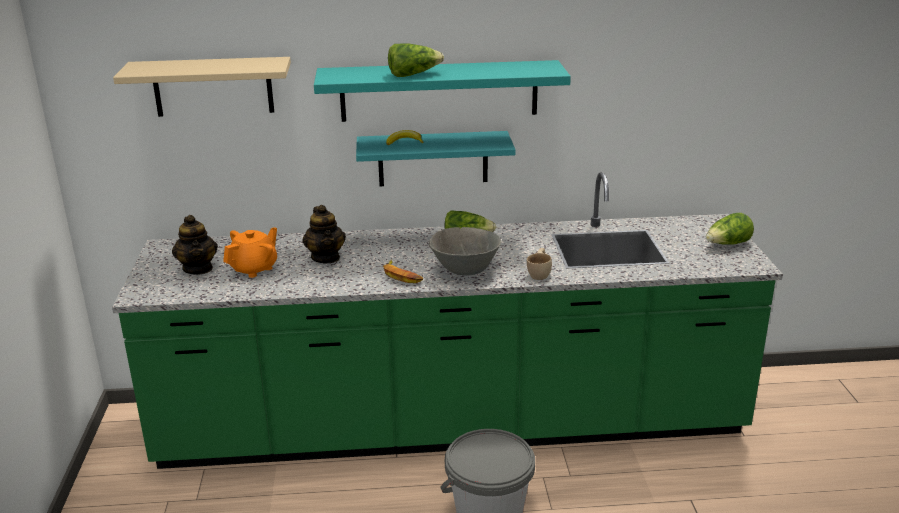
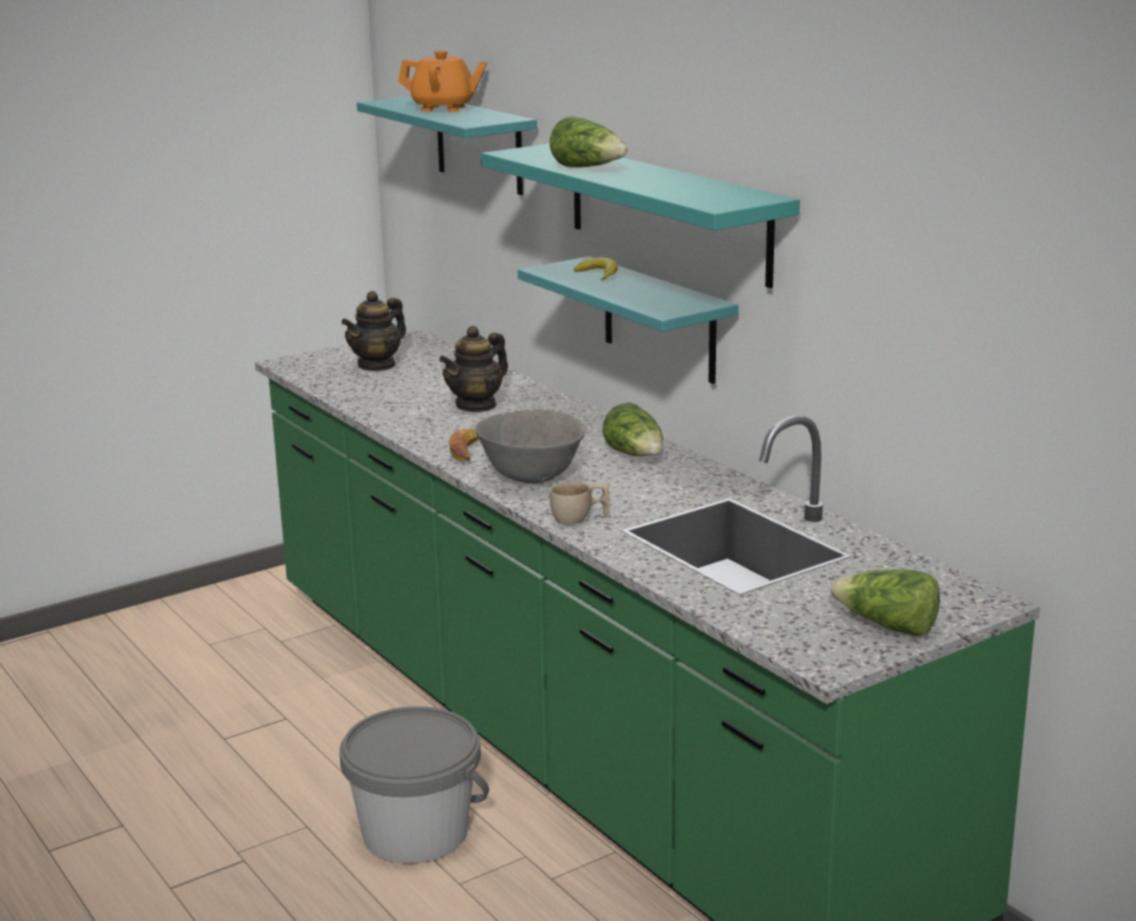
camera: 60 degrees right, 5 degrees down
(213, 86) = (479, 144): beige shelf -> turquoise shelf
(254, 269) = (406, 385): orange teapot -> orange teapot (444, 108)

